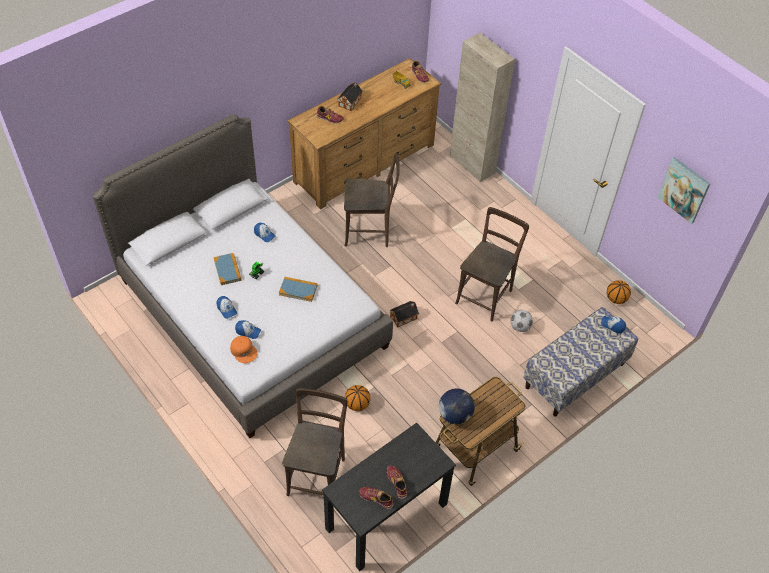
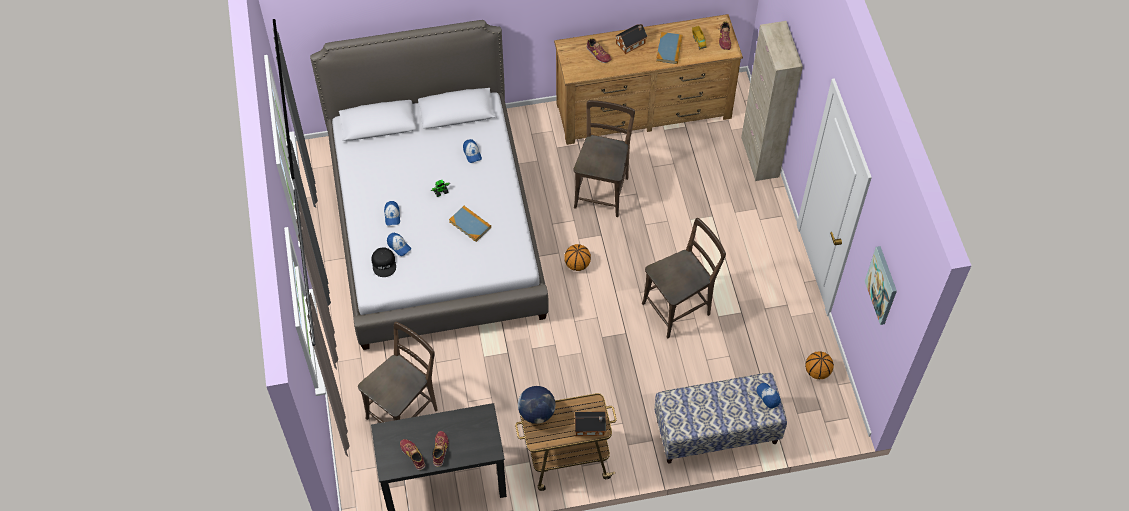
camera: 30 degrees right, 5 degrees up
(227, 270) = (416, 176): book -> book (669, 49)
(244, 351) = (384, 263): orange cap -> black cap
(357, 404) = (480, 362): basketball -> basketball (577, 264)
(370, 232) = (602, 190): brown chair -> brown chair turned 105 degrees counterclockwise
(404, 317) = (581, 295): toy house -> toy house (591, 427)
(520, 327) = (693, 357): football -> none

